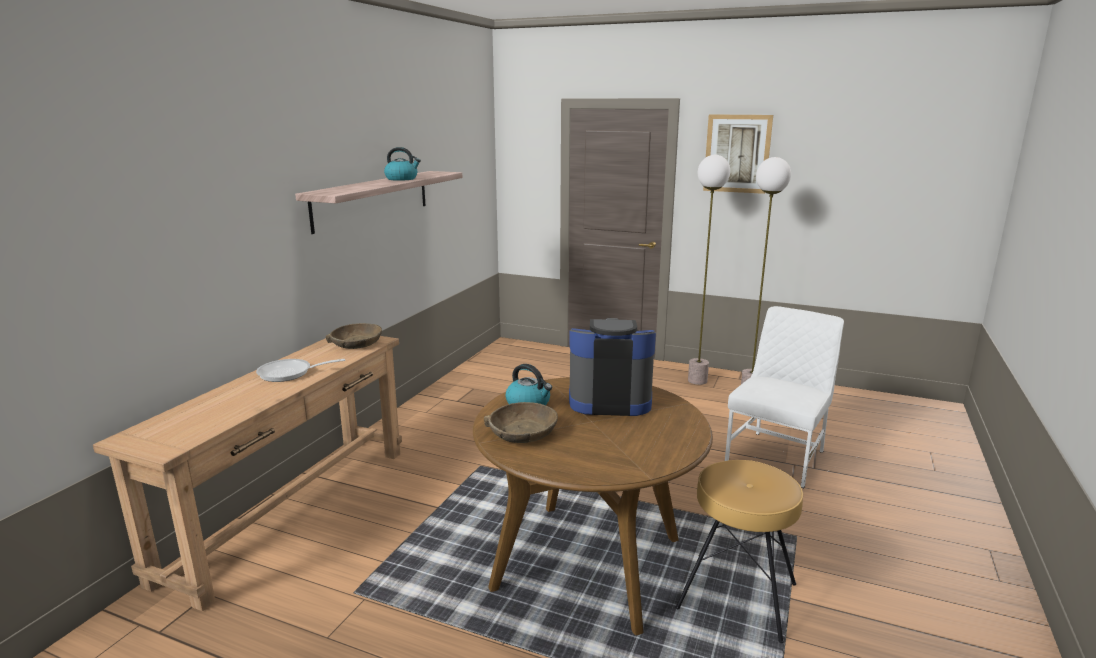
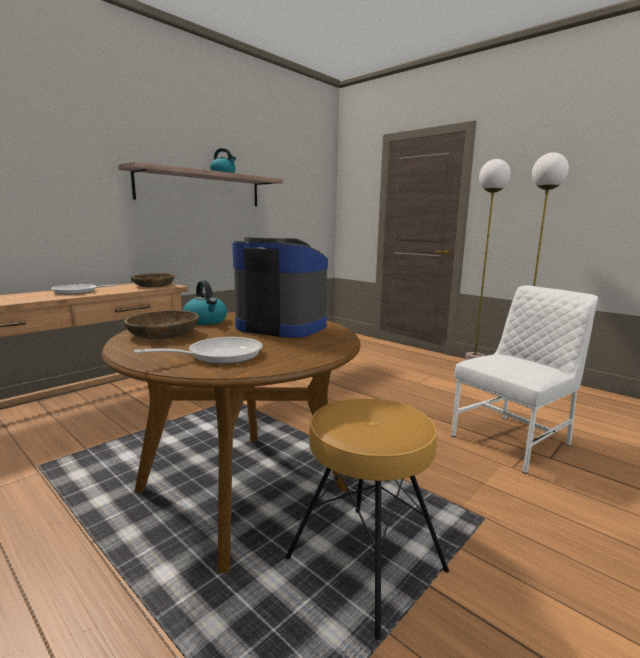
camera: 20 degrees right, 5 degrees down
(616, 452) = (218, 355): none -> frying pan
(737, 153) = (525, 164): picture -> none

